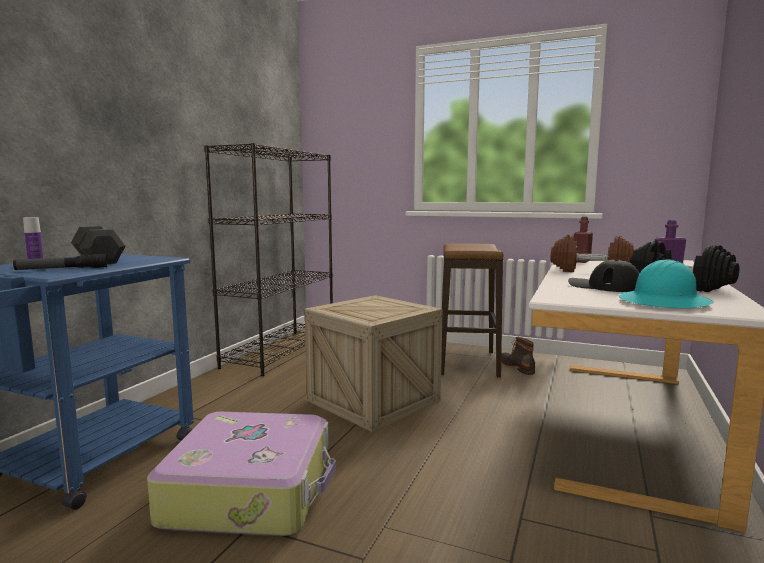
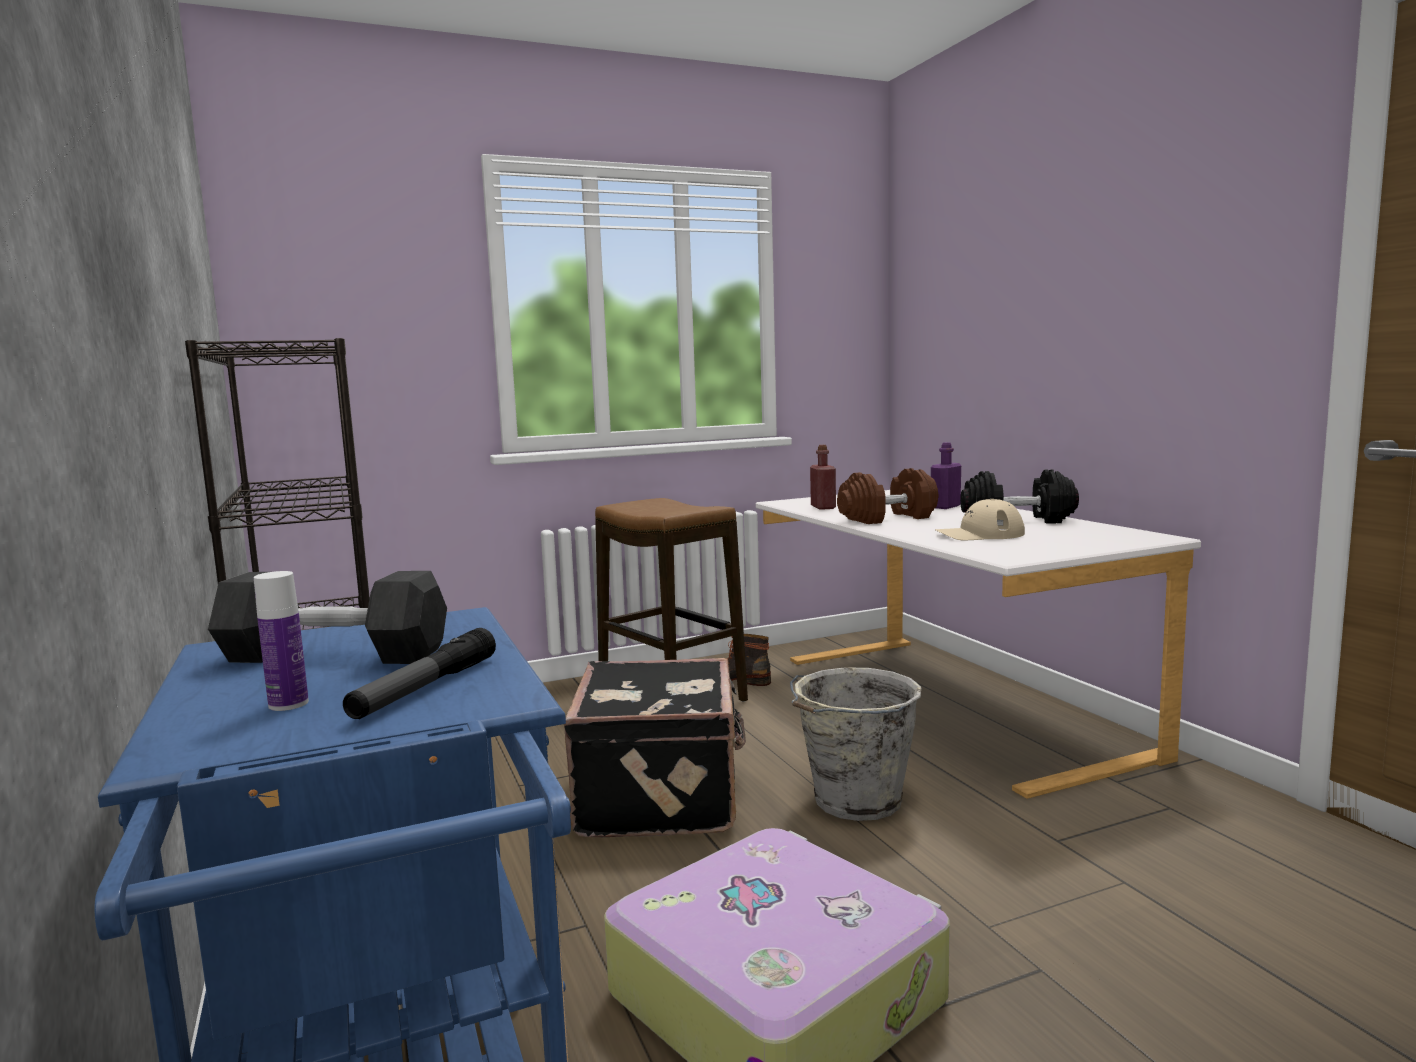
camera: 45 degrees left, 0 degrees up
(373, 401) = (662, 796): crate -> black suitcase
(450, 442) = (854, 801): none -> grey bucket
(604, 286) = (979, 534): black cap -> beige cap
(664, 302) = (1085, 541): turquoise hard hat -> none

